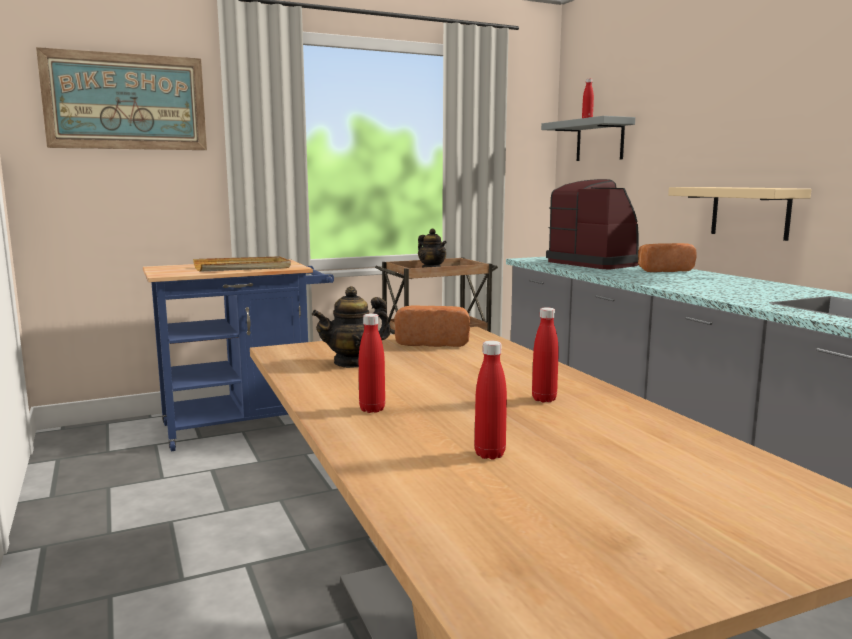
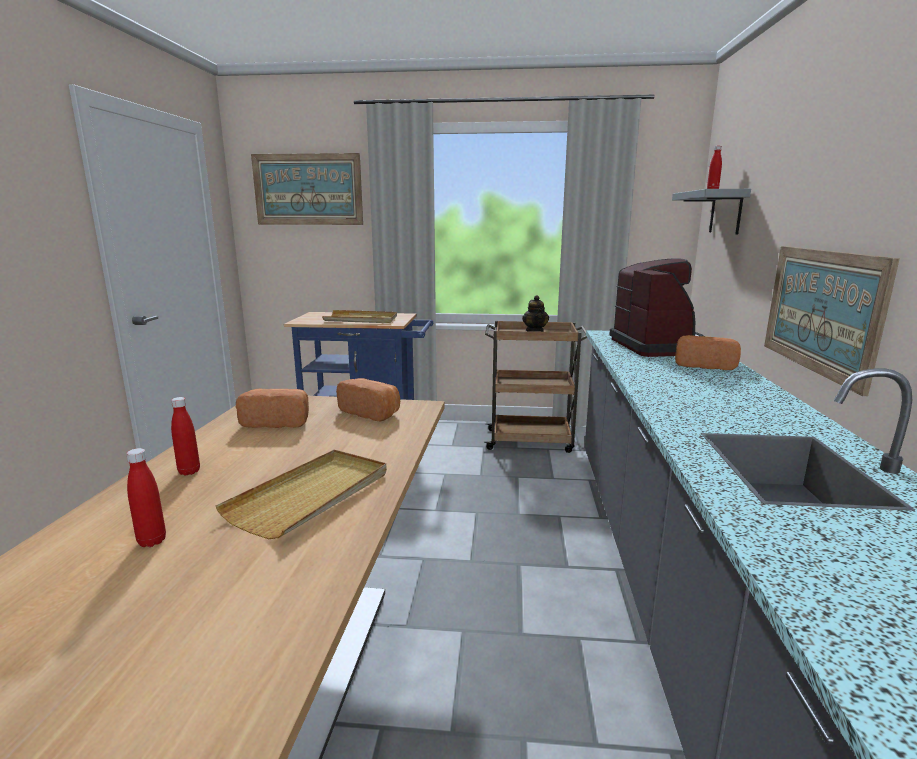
camera: 30 degrees right, 5 degrees up
(353, 362) = (278, 422): teapot -> bread
(544, 399) = (311, 495): red bottle -> beige tray
(750, 212) = (821, 311): beige shelf -> picture

